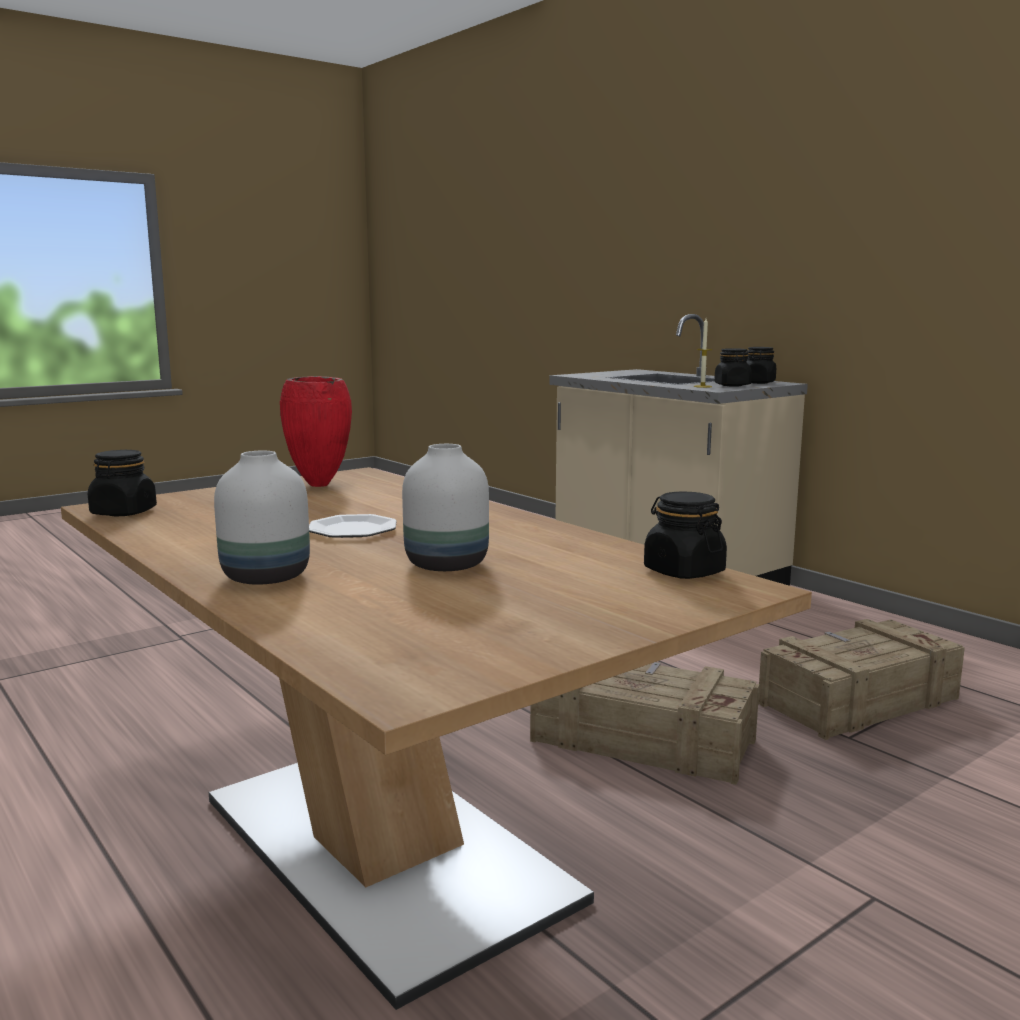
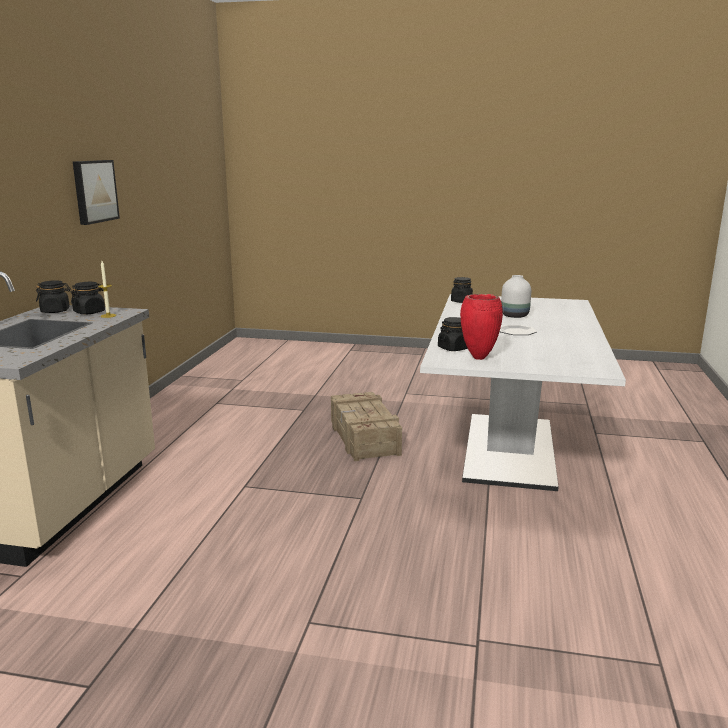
camera: 130 degrees left, 5 degrees up
(123, 512) = (596, 364): black jar -> black jar (453, 348)
(268, 577) = (572, 324): white vase -> none
(384, 847) = (509, 450): brown dining table -> white dining table
(856, 701) = (262, 414): crate -> none
(957, 245) = (94, 191): none -> picture

